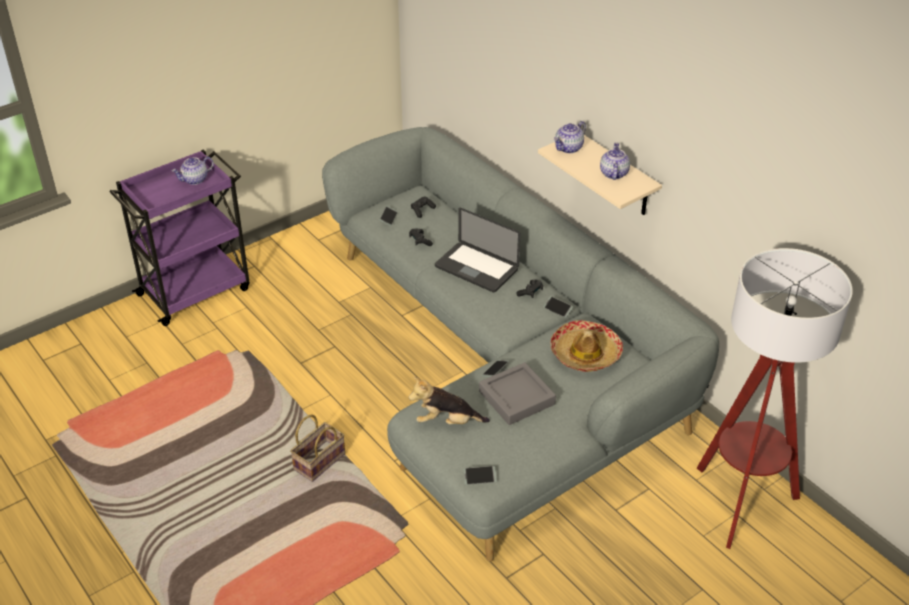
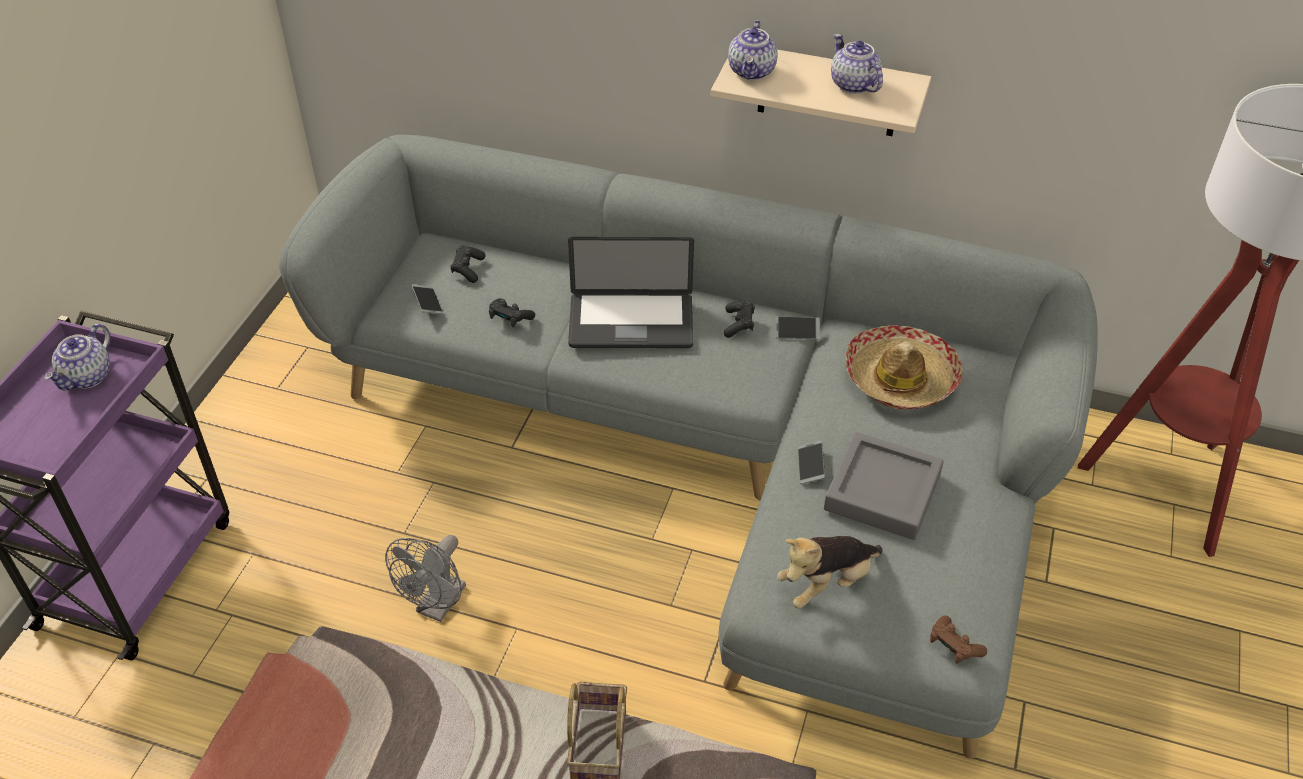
camera: 35 degrees left, 5 degrees up
(304, 367) = (437, 606): none -> grey fan
(480, 477) = (953, 646): phone -> brown game controller

